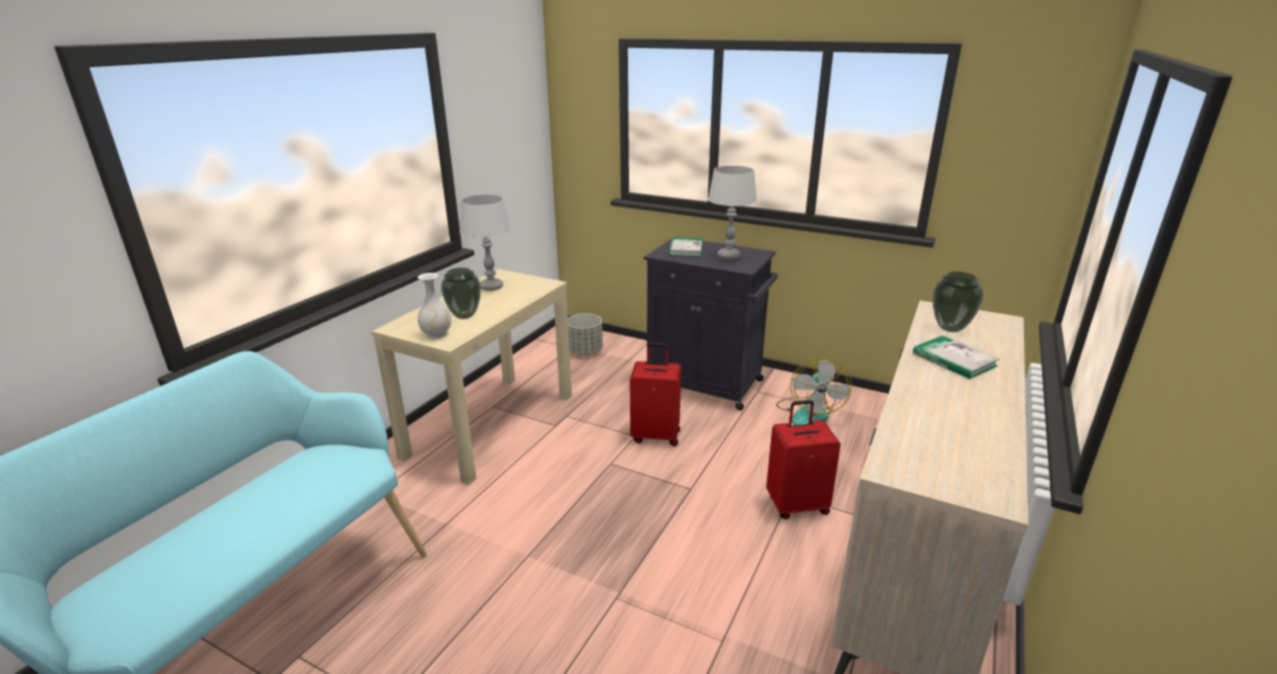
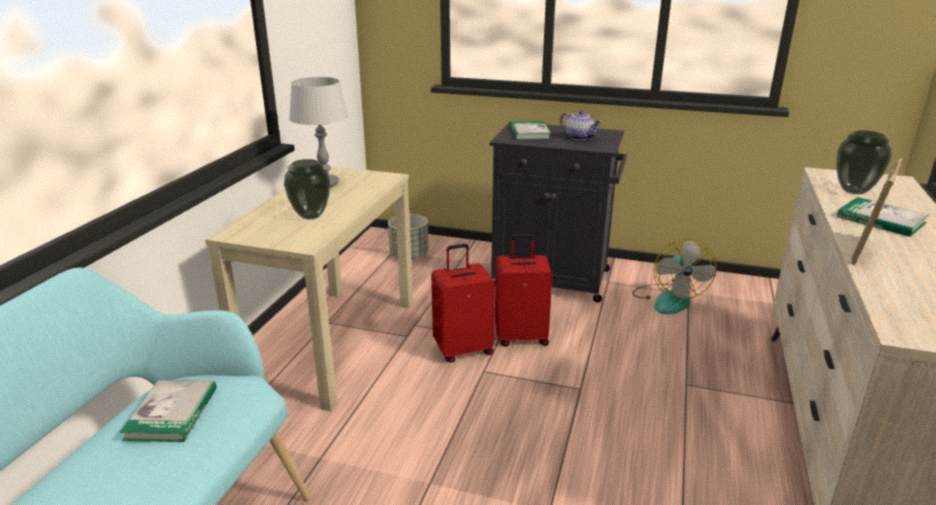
camera: 10 degrees left, 0 degrees up
(303, 473) = (172, 413): none -> book
(437, 334) = (288, 237): white vase -> none
(728, 256) = (579, 137): grey table lamp -> teapot
(797, 505) = (696, 393): red suitcase -> red suitcase (463, 349)
(913, 390) = (865, 251): none -> picture frame

